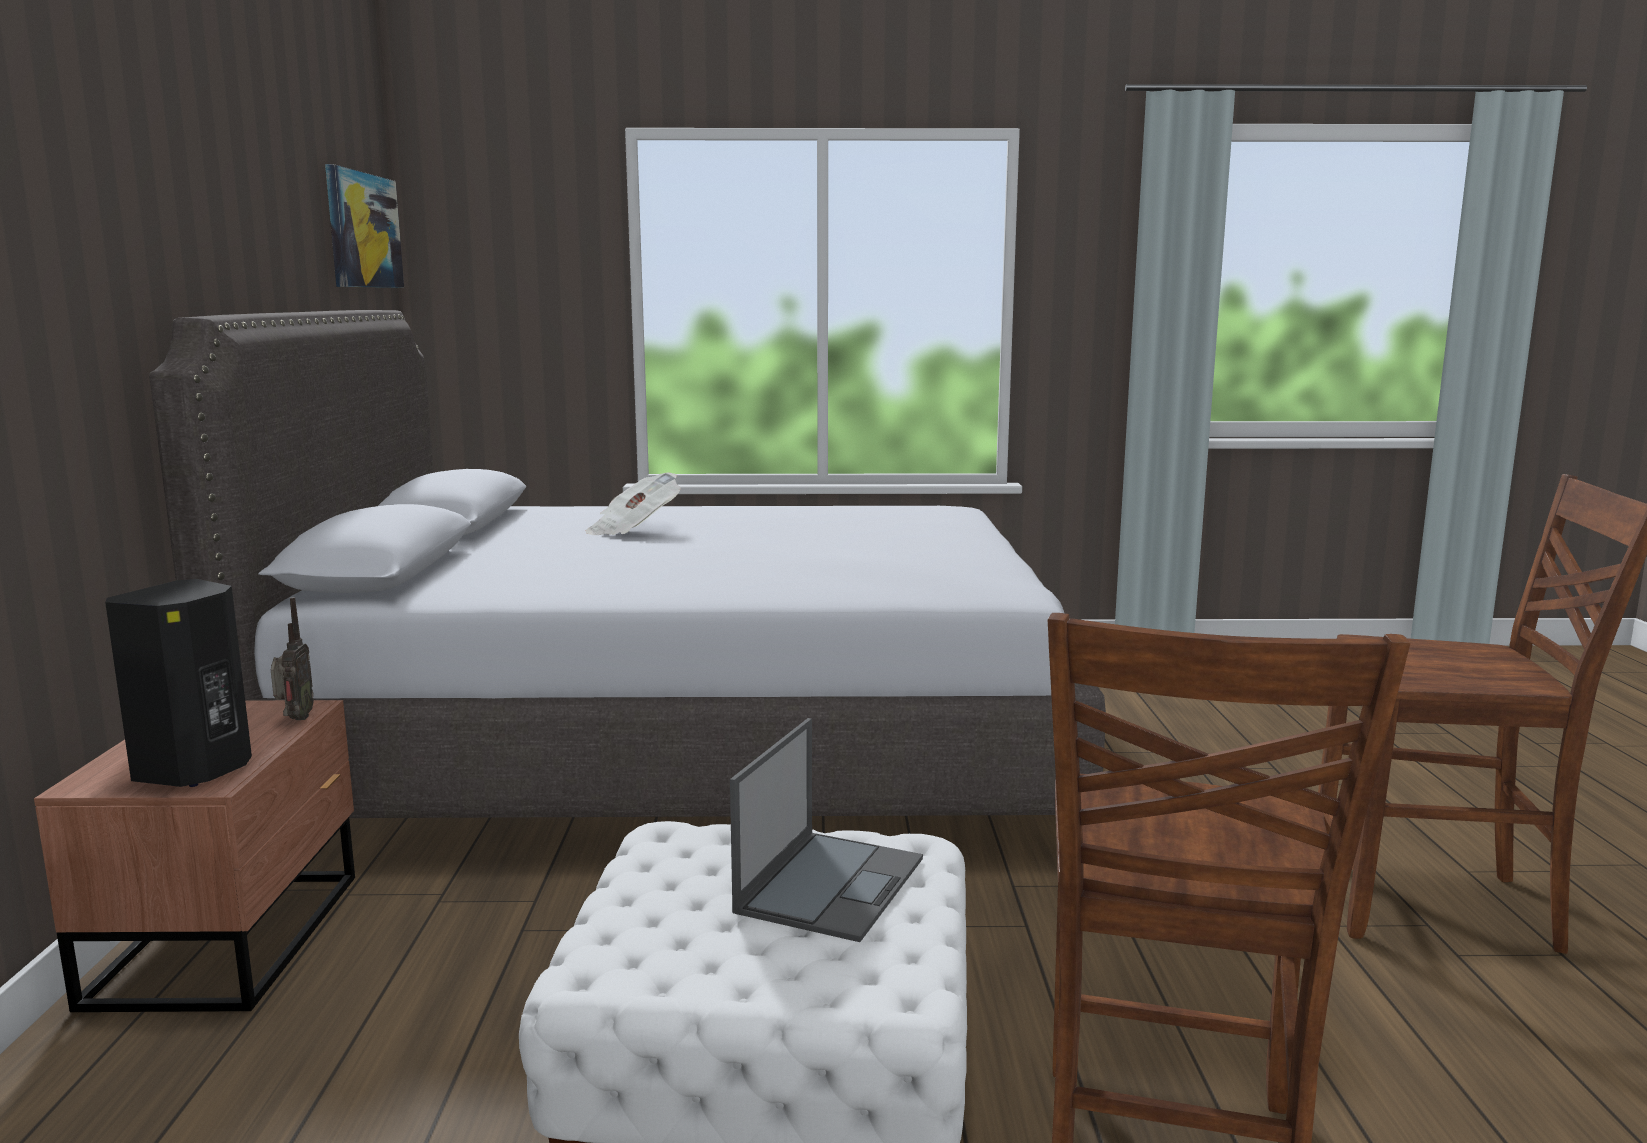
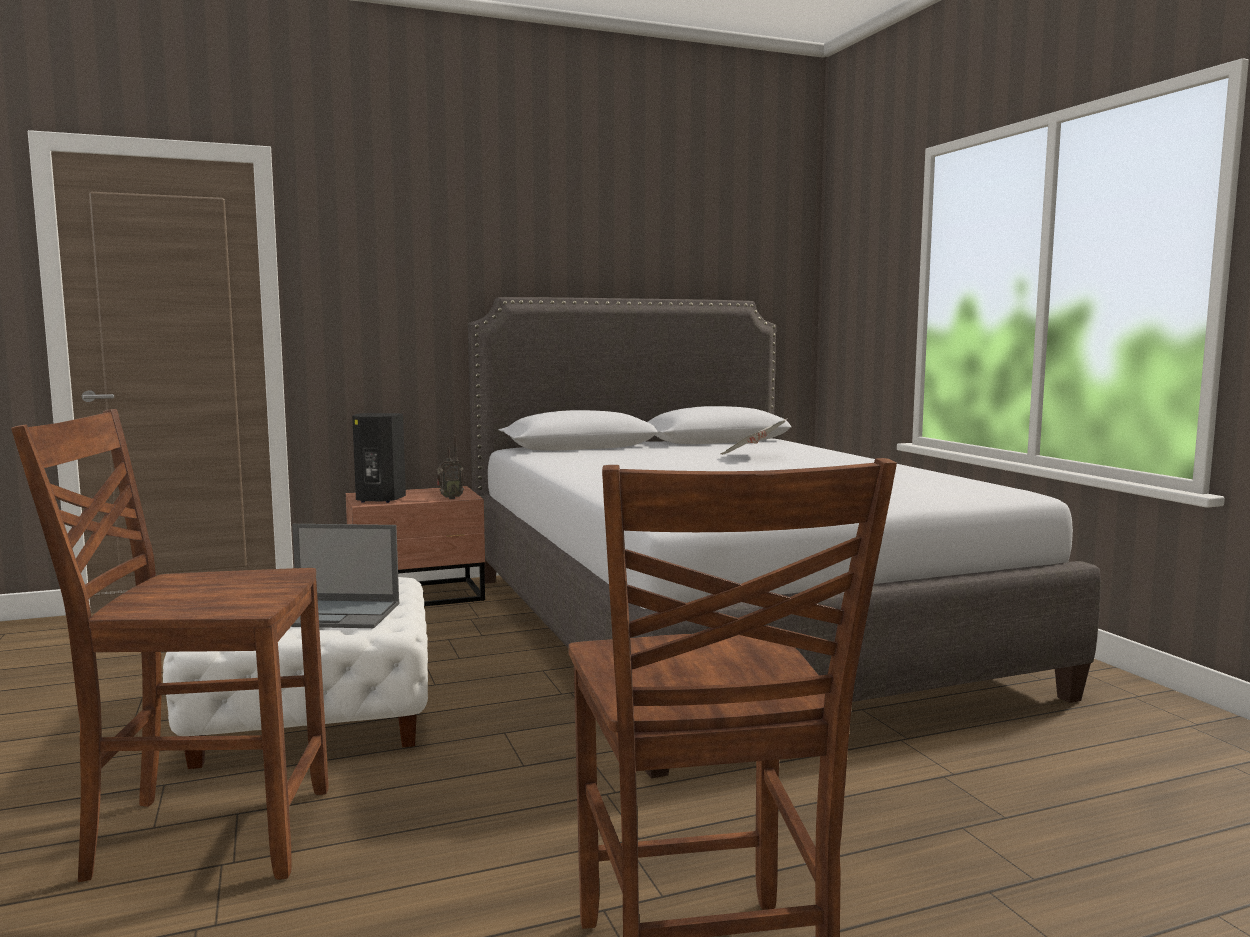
camera: 70 degrees right, 5 degrees down
(363, 230) = (757, 250): picture -> none

